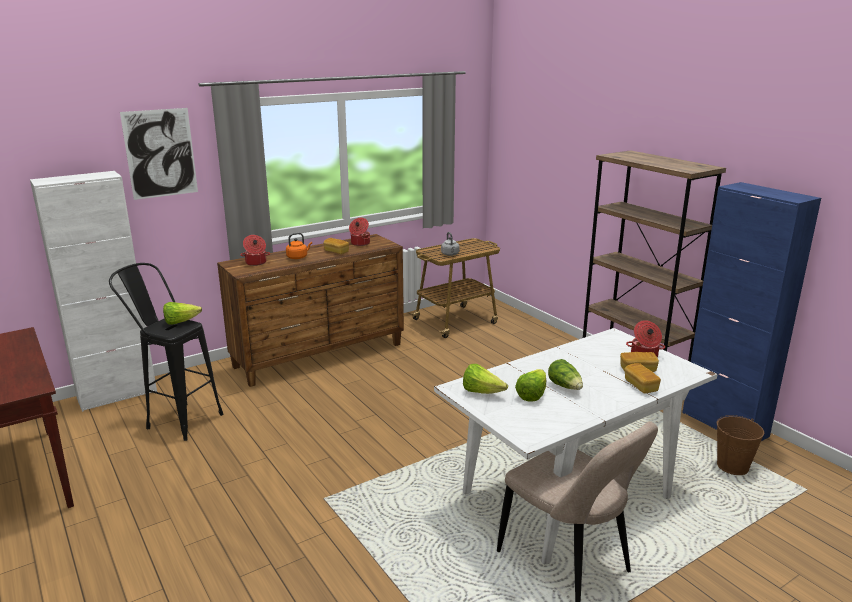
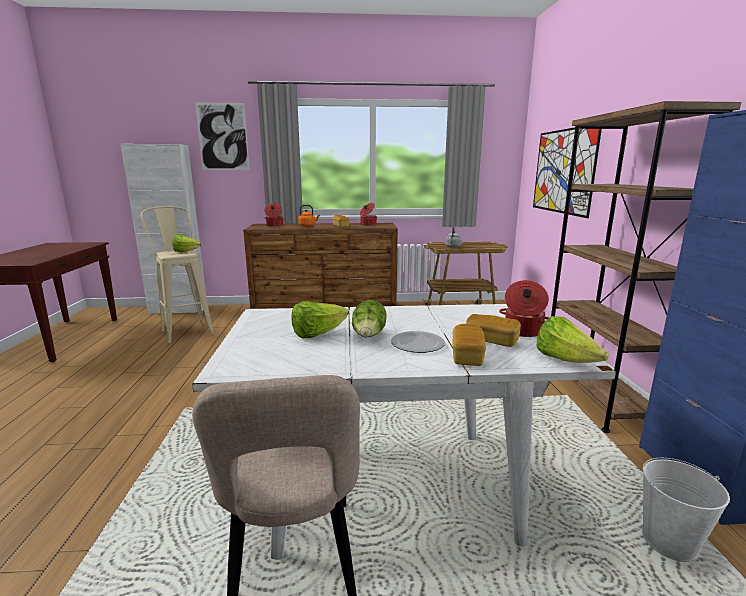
camera: 30 degrees right, 5 degrees down
(177, 419) = (185, 330): black stool -> beige stool
(482, 392) = (275, 321): lettuce -> lettuce (565, 360)
(553, 172) = (563, 171): none -> picture
(603, 384) = (418, 344): none -> plate
(733, 467) = (669, 542): brown bucket -> white bucket

